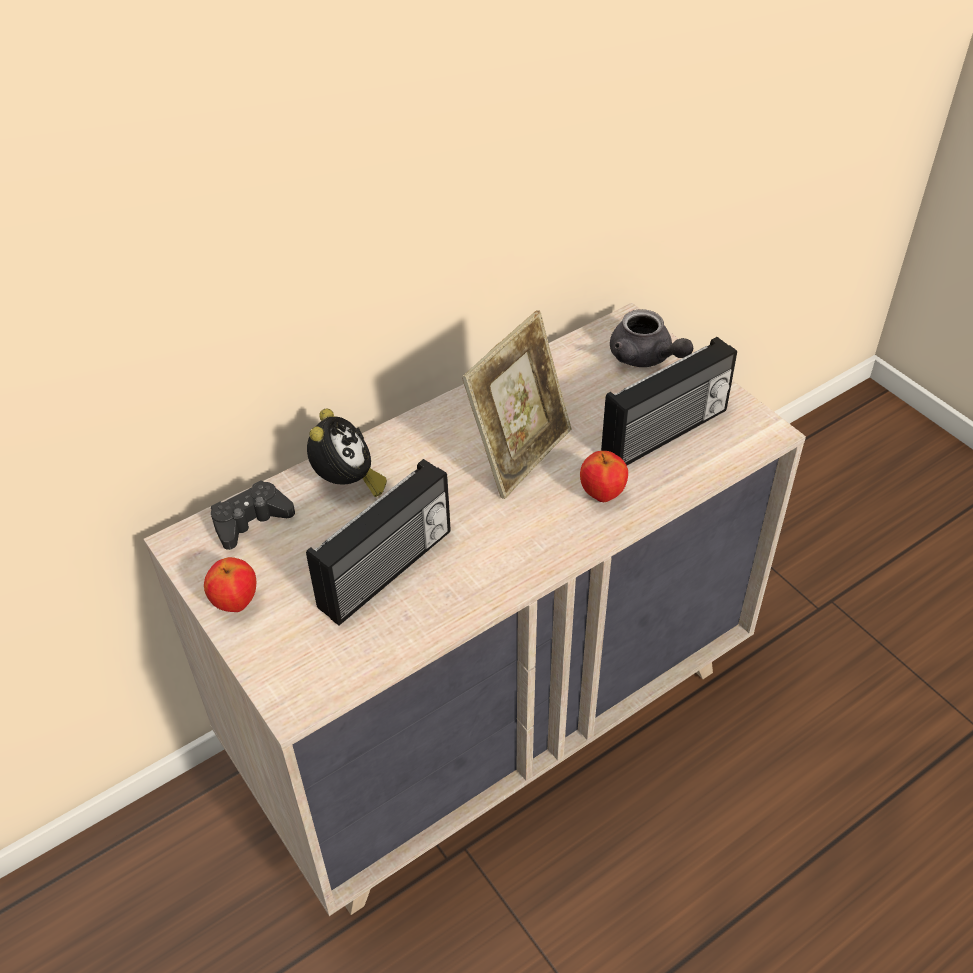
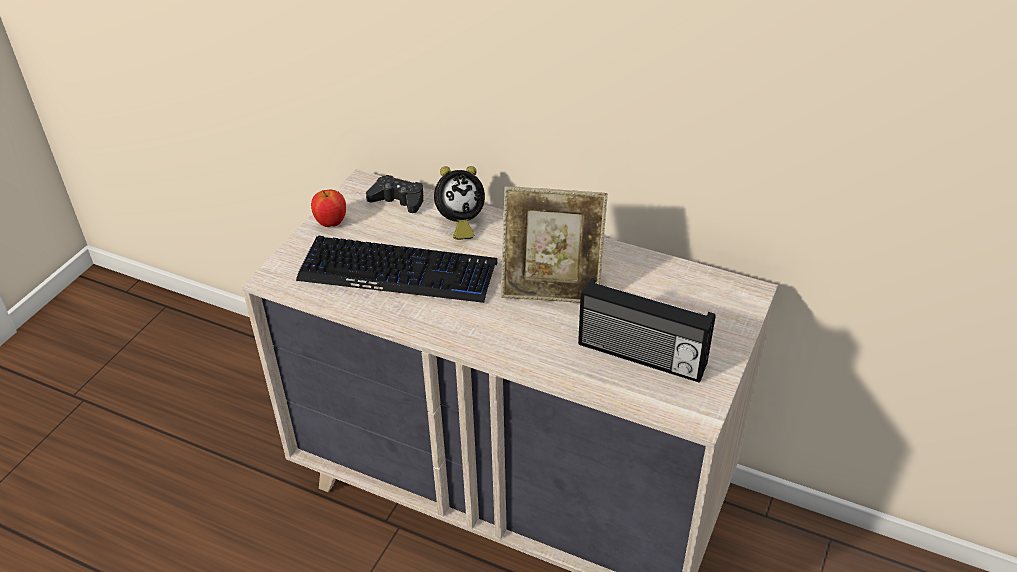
camera: 60 degrees right, 5 degrees down
(388, 571) = (398, 272): radio -> keyboard
(602, 494) = (546, 345): apple -> none
(645, 358) = (717, 315): grey teapot -> none

